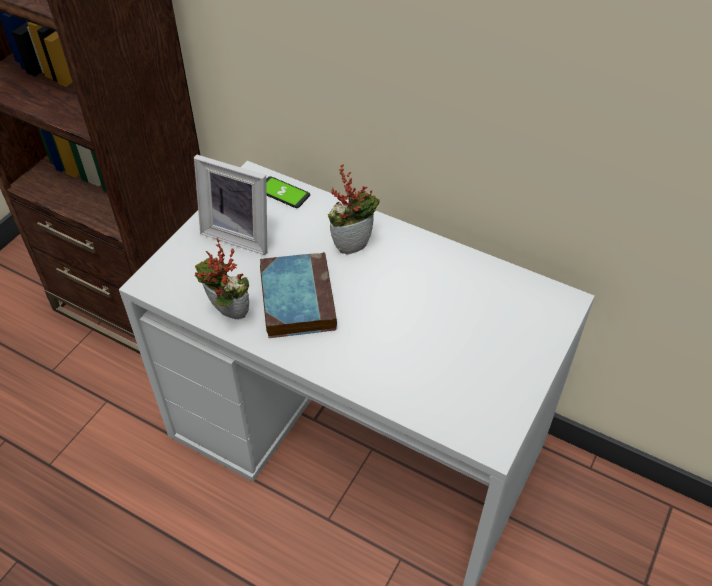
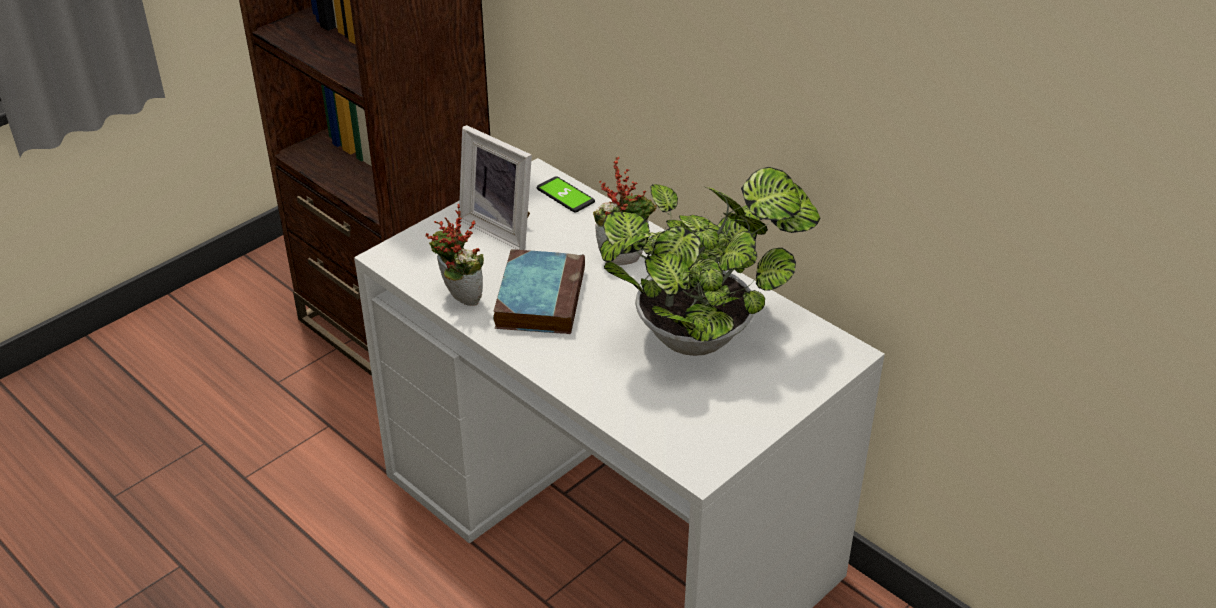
camera: 15 degrees right, 10 degrees down
(444, 307) = (702, 334): none -> potted plant

